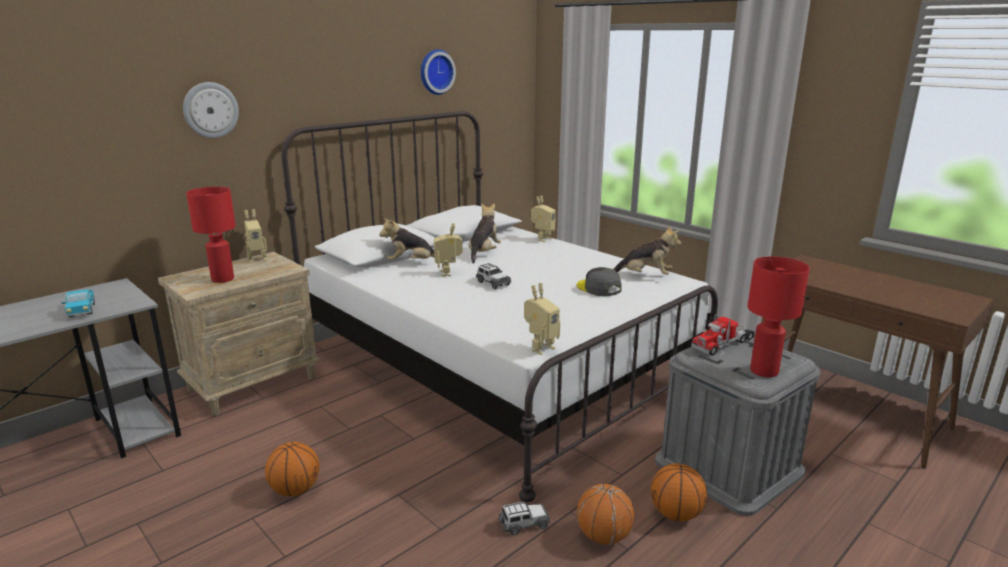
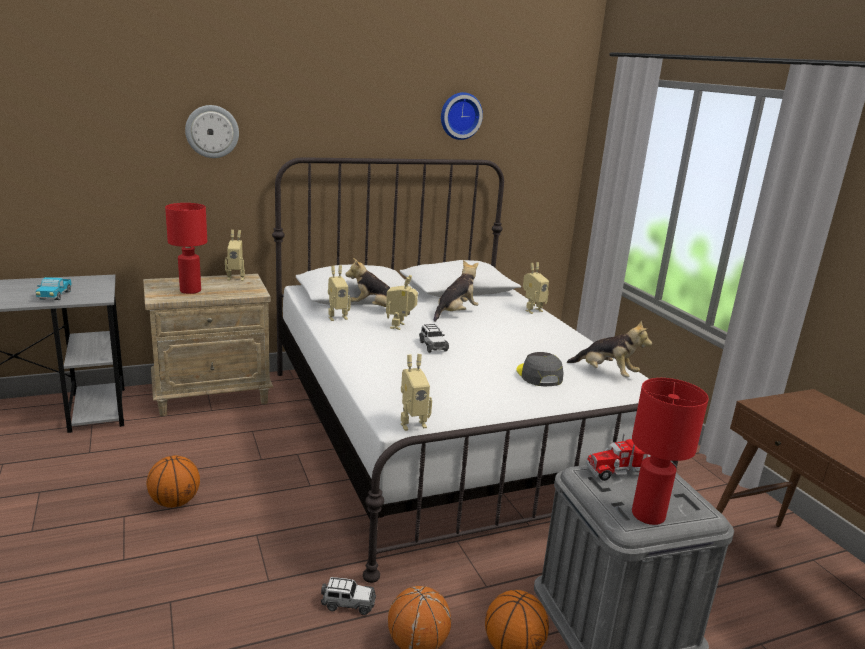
camera: 20 degrees right, 0 degrees up
(384, 276) = (337, 317): none -> toy robot

